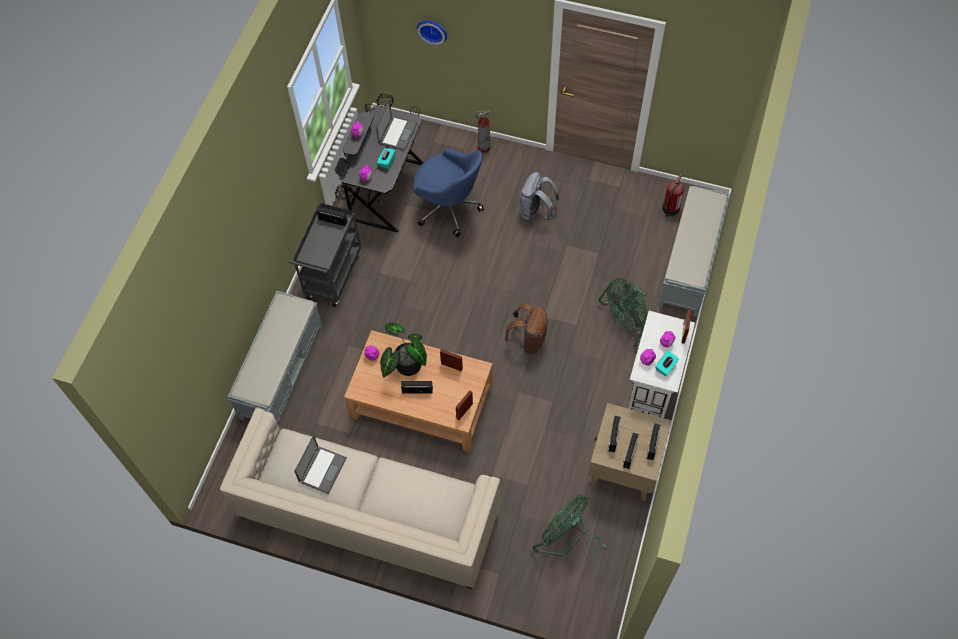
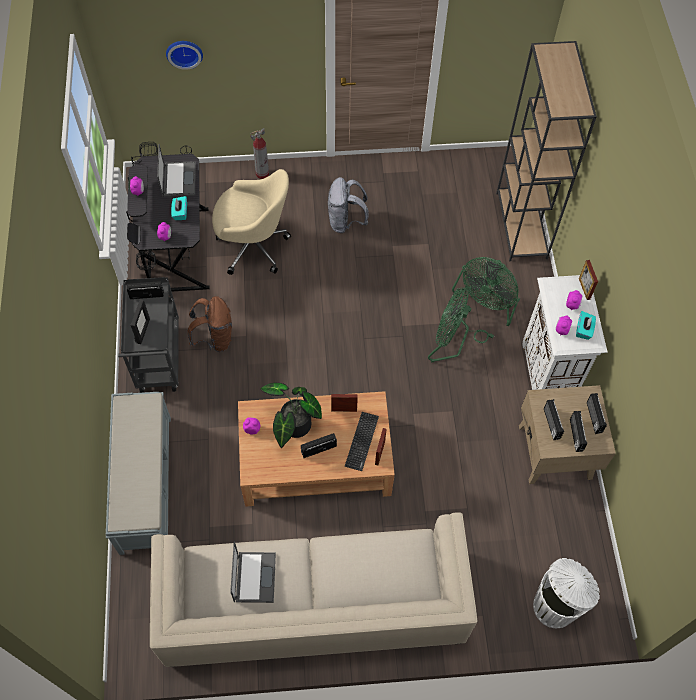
camera: 25 degrees left, 0 degrees up
(318, 248) = (143, 331): none -> picture frame
(449, 209) = (254, 247): blue office chair -> beige office chair
(454, 396) = (361, 441): none -> keyboard
(528, 340) = (398, 356): brown backpack -> brown backpack (215, 338)
(563, 590) = (555, 606): none -> white trash can
(569, 535) = (533, 544): green fan -> green fan (455, 337)
(670, 209) = (477, 178): fire extinguisher -> none
(690, 264) = (522, 225): grey bench -> bookcase

